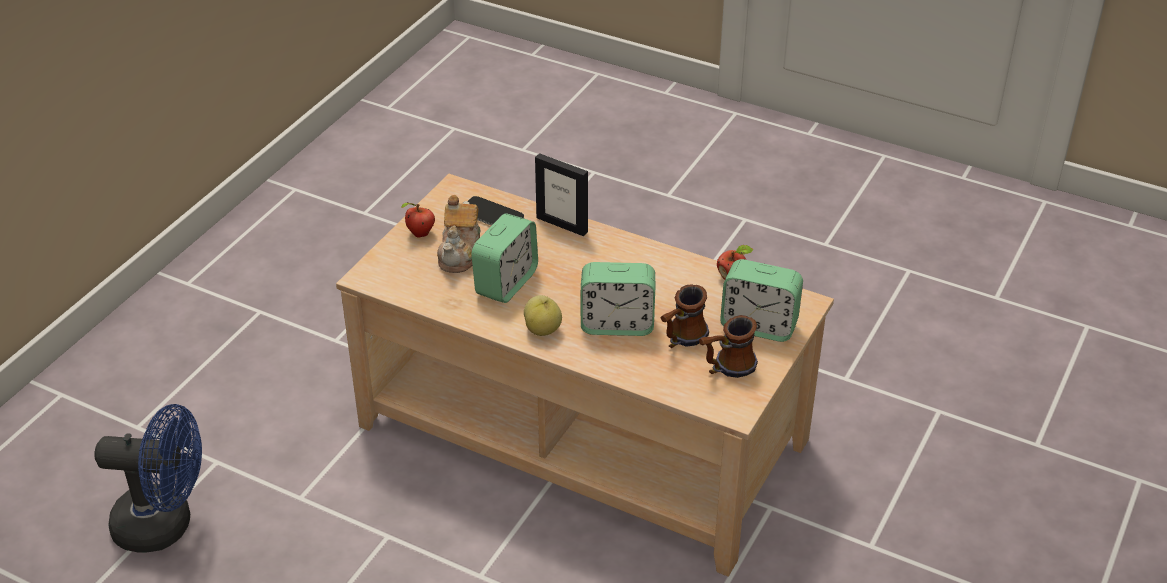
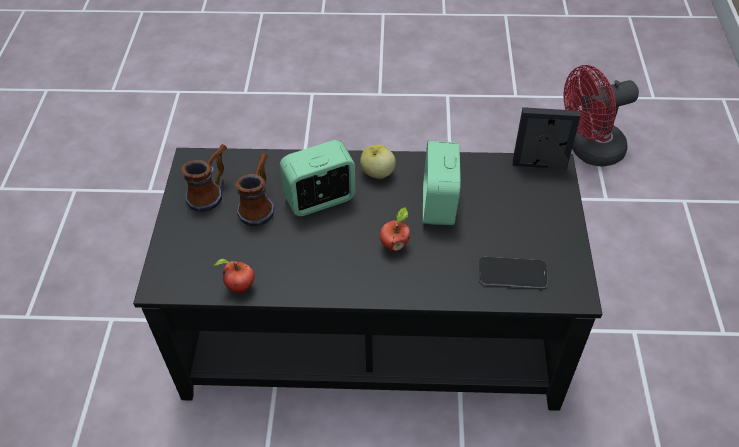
camera: 155 degrees right, 10 degrees up
(165, 525) = (589, 151): blue fan -> red fan
(420, 234) = (555, 225): apple -> apple (395, 245)
(461, 253) = (501, 218): teapot -> none
(562, 224) = (437, 289): picture frame -> picture frame (539, 165)
(585, 431) = (371, 329): beige coffee table -> black coffee table
(759, 325) = (197, 243): alarm clock -> none

